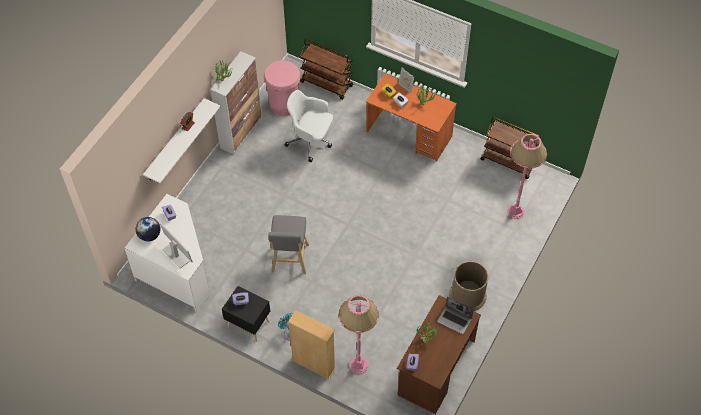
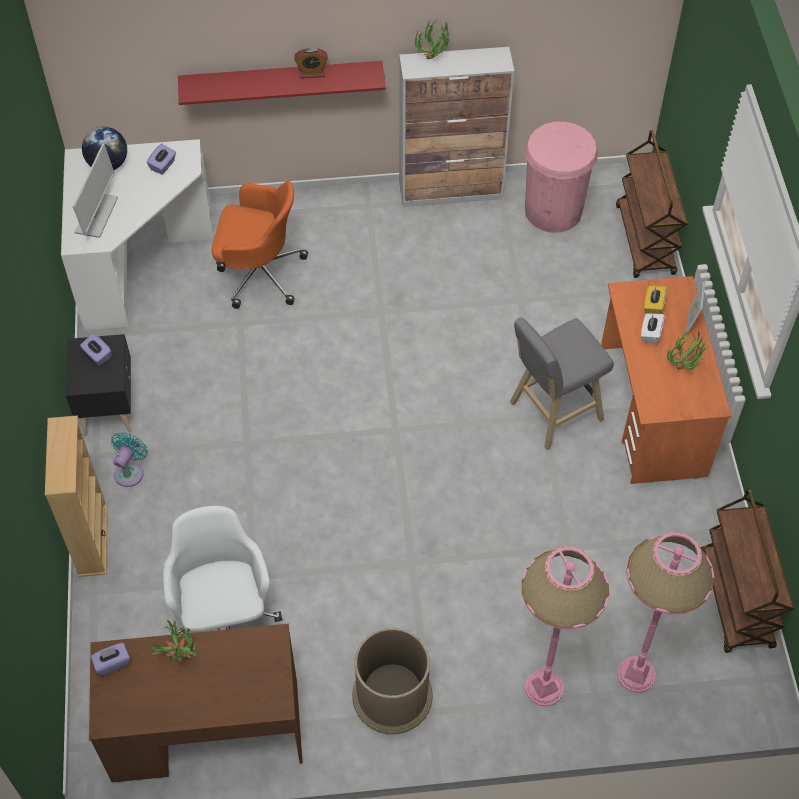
camera: 55 degrees right, 0 degrees up
(175, 140) = (281, 81): white shelf -> red shelf
(223, 227) = (259, 273): none -> orange office chair
(290, 260) = (264, 391): grey stool -> grey stool (552, 413)
(311, 141) = (514, 285): white office chair -> white office chair (224, 615)
(358, 365) = (132, 605): pink floor lamp -> pink floor lamp (543, 688)
(455, 320) = (252, 681): laptop -> none

